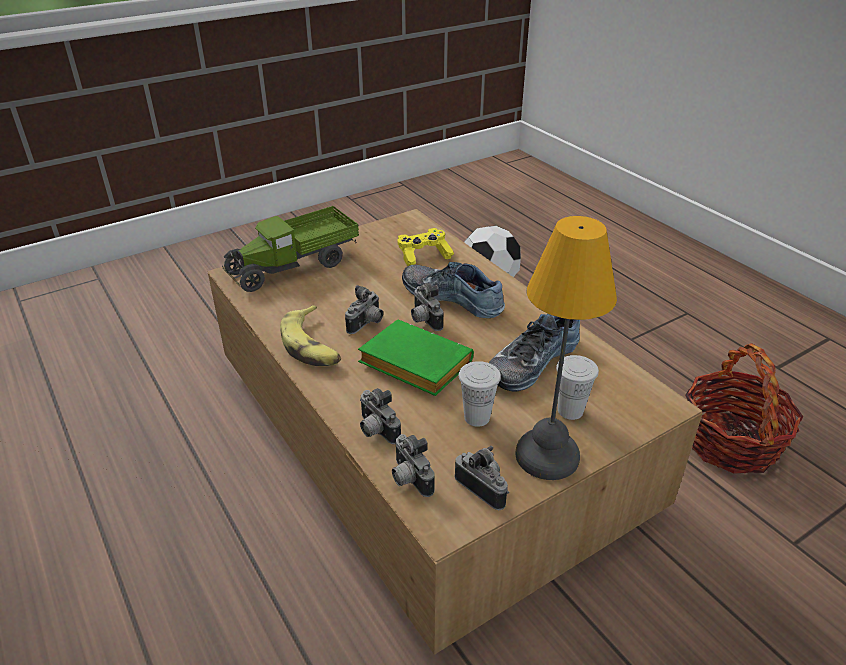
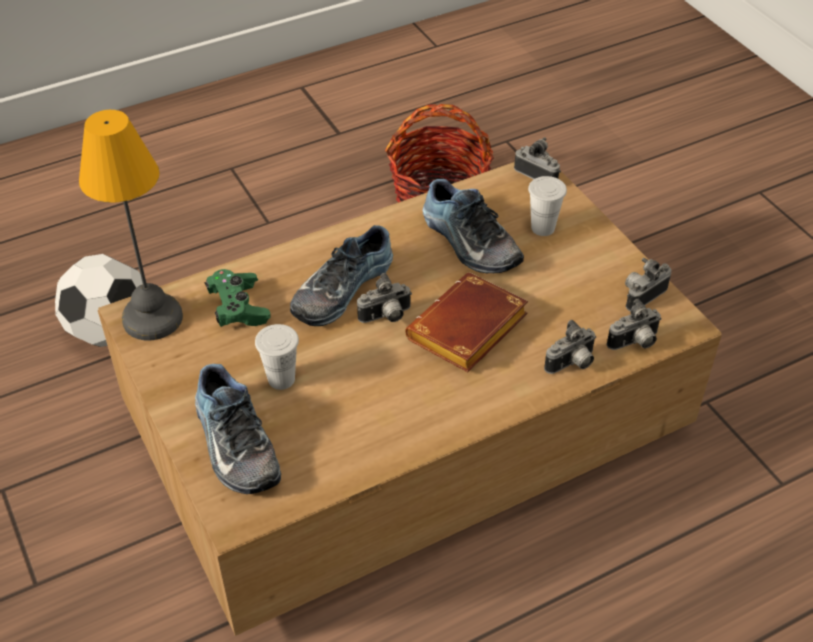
camera: 85 degrees left, 10 degrees up
(294, 266) = (233, 444): toy truck -> shoe
(312, 345) = (424, 419): banana -> none
(367, 324) = (387, 368): camera -> camera (538, 174)
(411, 365) = (467, 332): green book -> brown book
(423, 256) = (238, 308): yellow game controller -> green game controller
(477, 417) = (552, 290): white cup -> white cup (281, 379)
(549, 457) = (602, 250): table lamp -> table lamp (154, 317)

